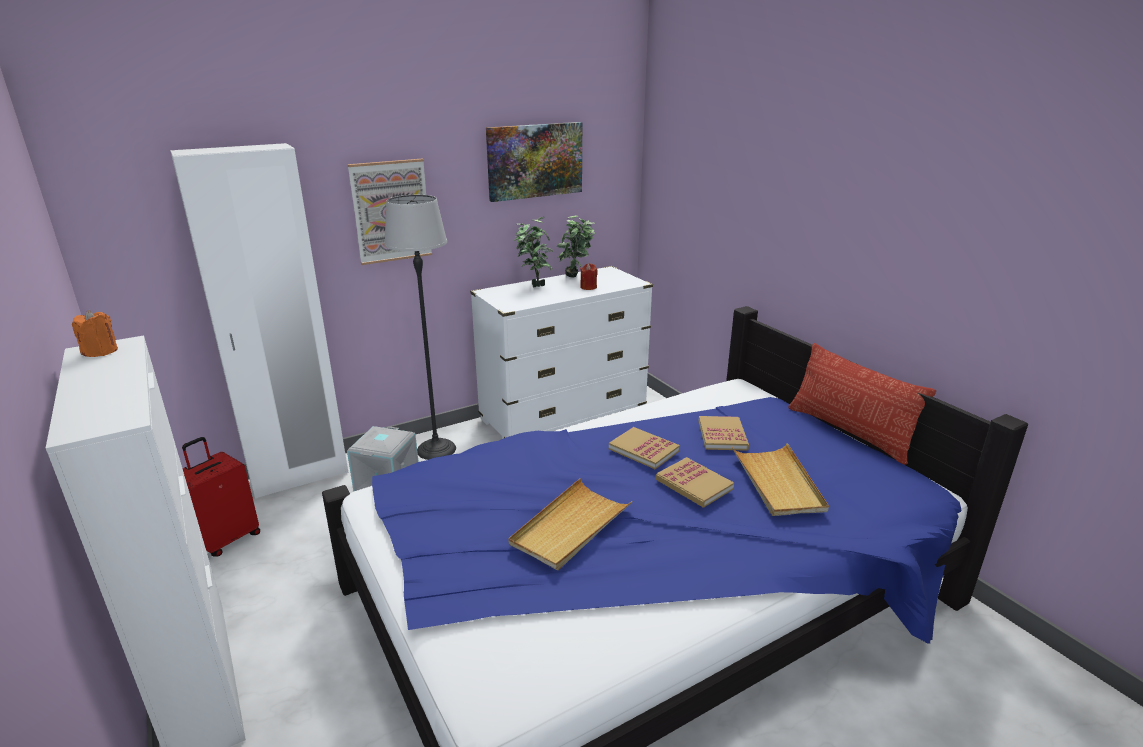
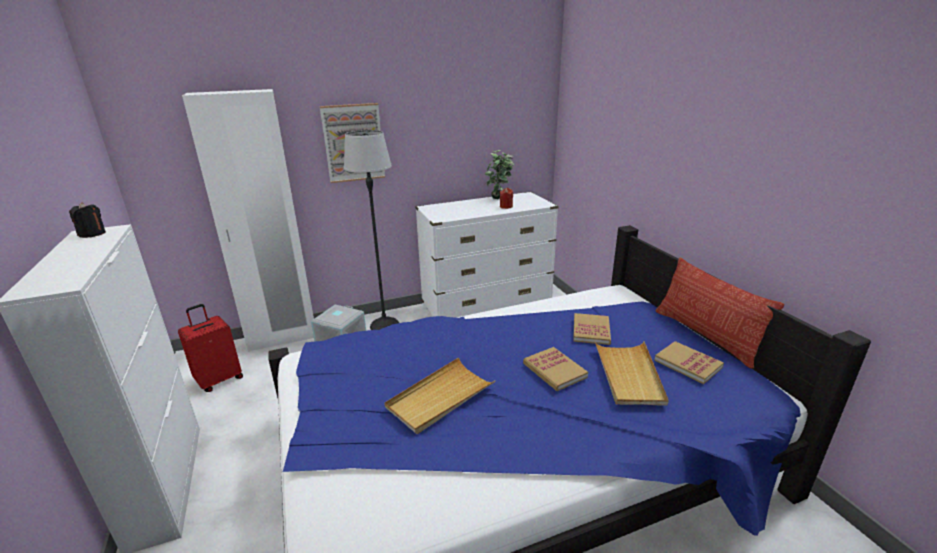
camera: 10 degrees right, 0 degrees up
(100, 351) = (92, 234): orange candle -> black candle
(534, 160) = (468, 106): picture -> none
(534, 285) = (464, 203): potted plant -> none
(644, 450) = (521, 338): book -> book (688, 364)

